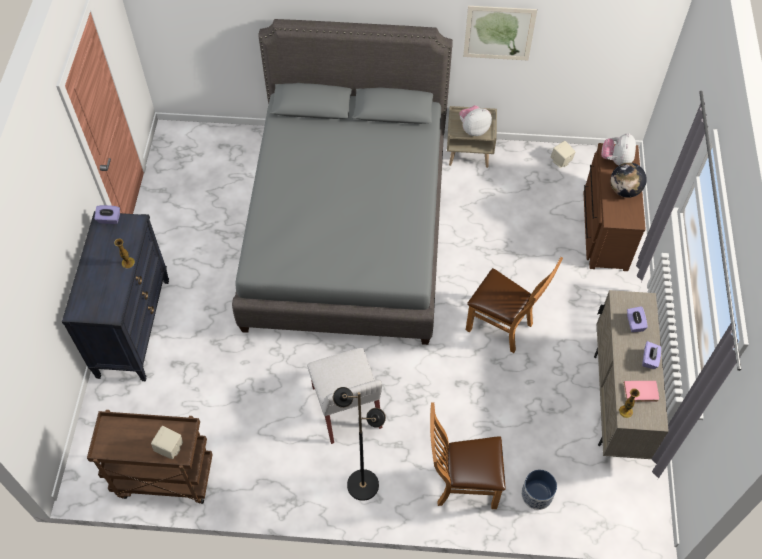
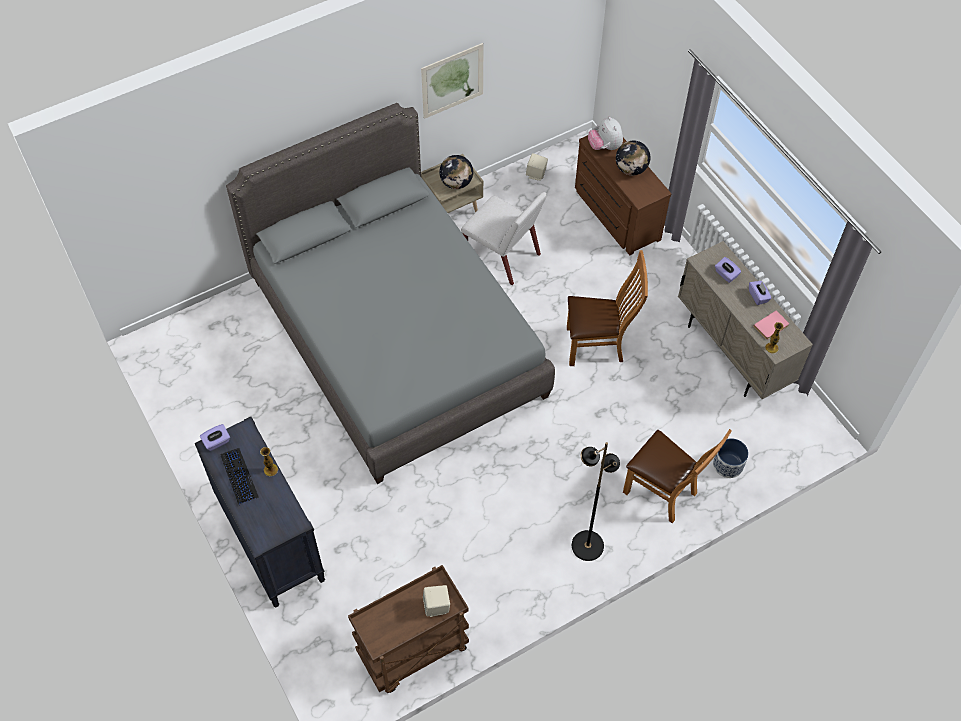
camera: 35 degrees left, 0 degrees up
(102, 254) = (239, 476): none -> keyboard
(347, 408) = (524, 492): white chair -> white chair (503, 256)
(461, 484) = (664, 494): brown chair -> brown chair turned 105 degrees counterclockwise
(473, 129) = (456, 183): plush toy -> globe

